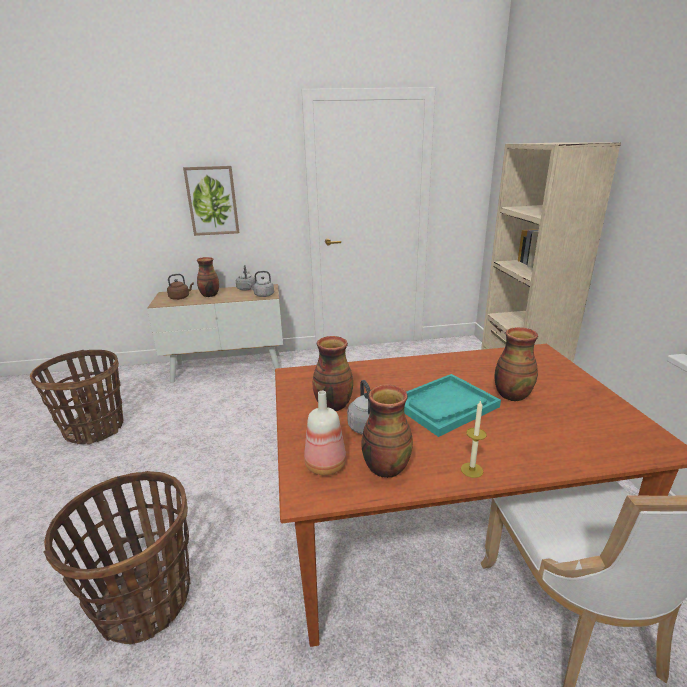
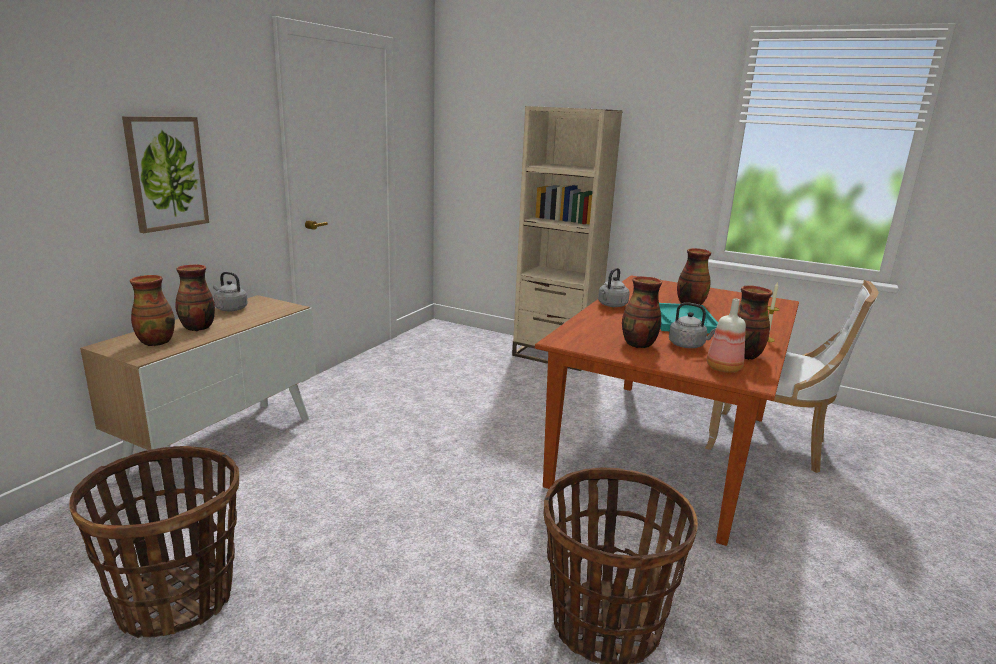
camera: 55 degrees left, 5 degrees down
(180, 297) = (156, 342): brown kettle -> vase
(263, 295) = (280, 309): grey kettle -> grey kettle (611, 305)

